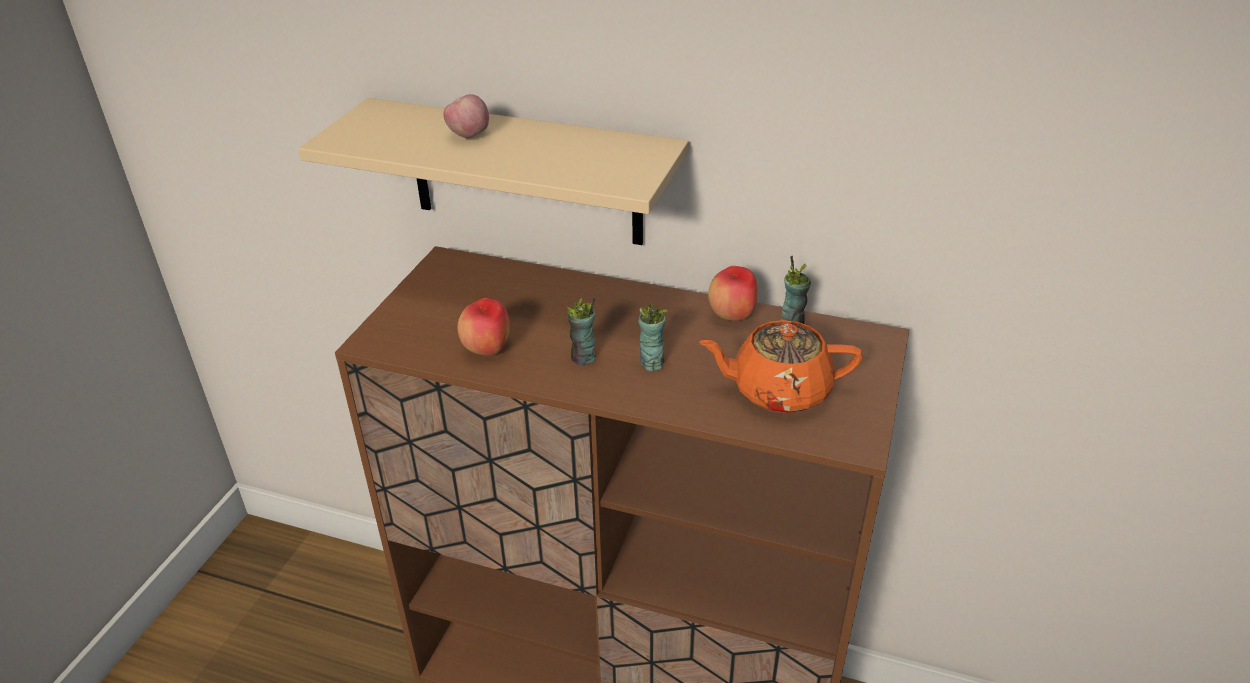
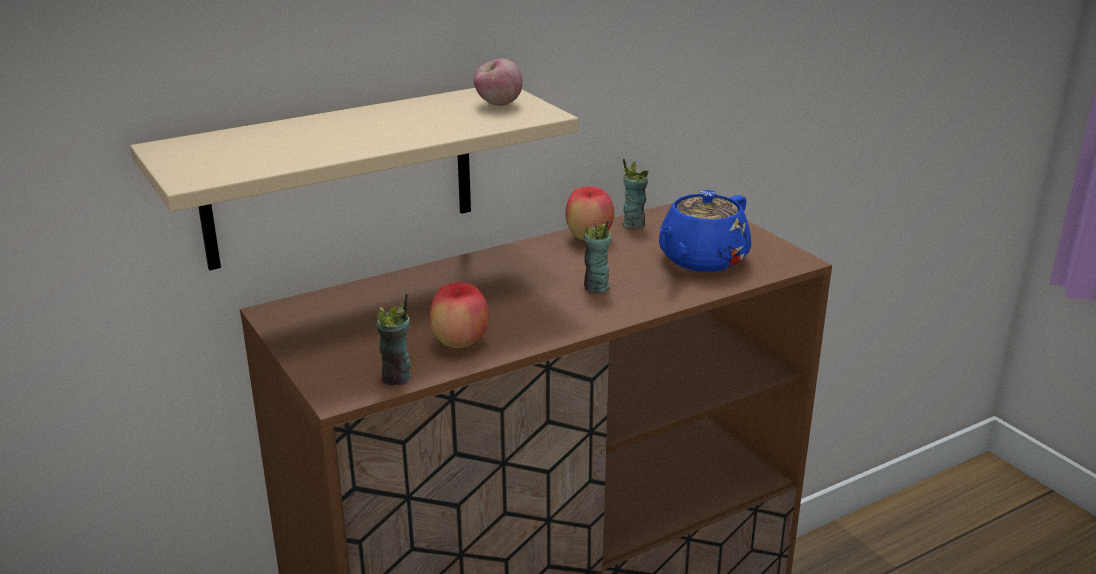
camera: 50 degrees left, 10 degrees down
(468, 136) = (325, 133): apple -> apple (498, 105)
(583, 358) = (544, 309): cup -> cup (397, 378)
(778, 390) = (701, 259): orange teapot -> blue teapot

